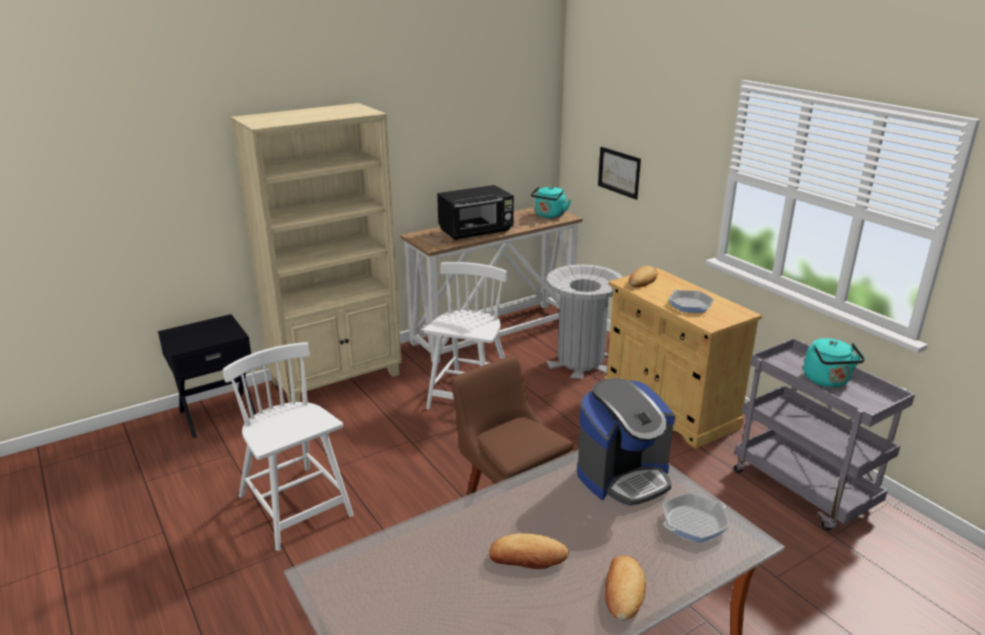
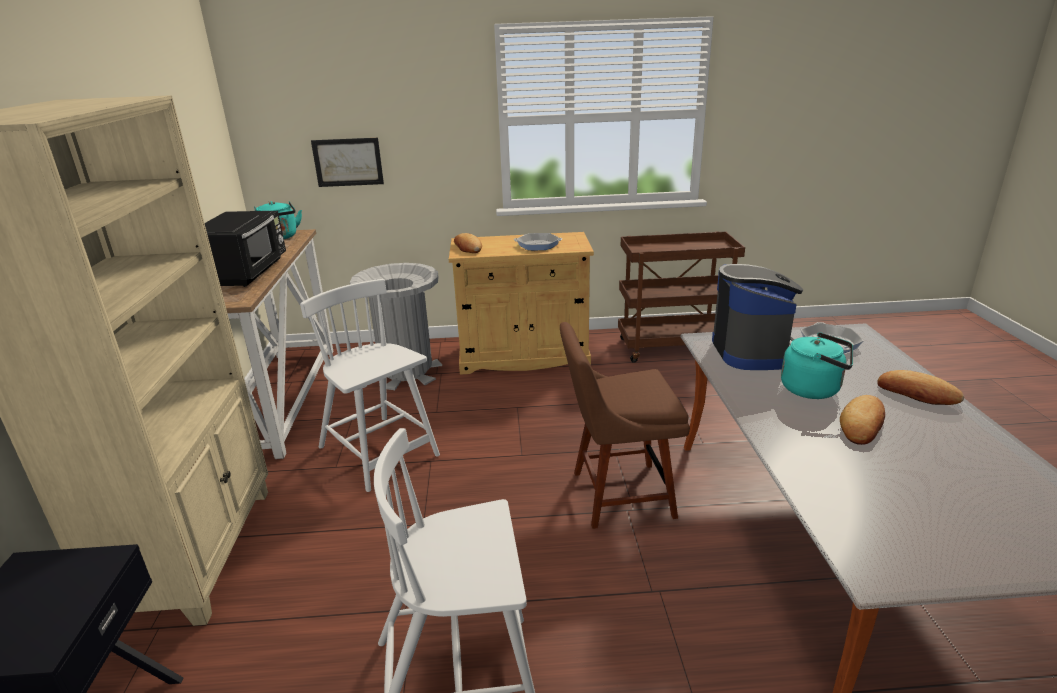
camera: 60 degrees left, 0 degrees up
(805, 490) = (673, 347): grey cart -> brown cart
(828, 381) = (679, 249): turquoise kettle -> turquoise kettle (814, 389)

